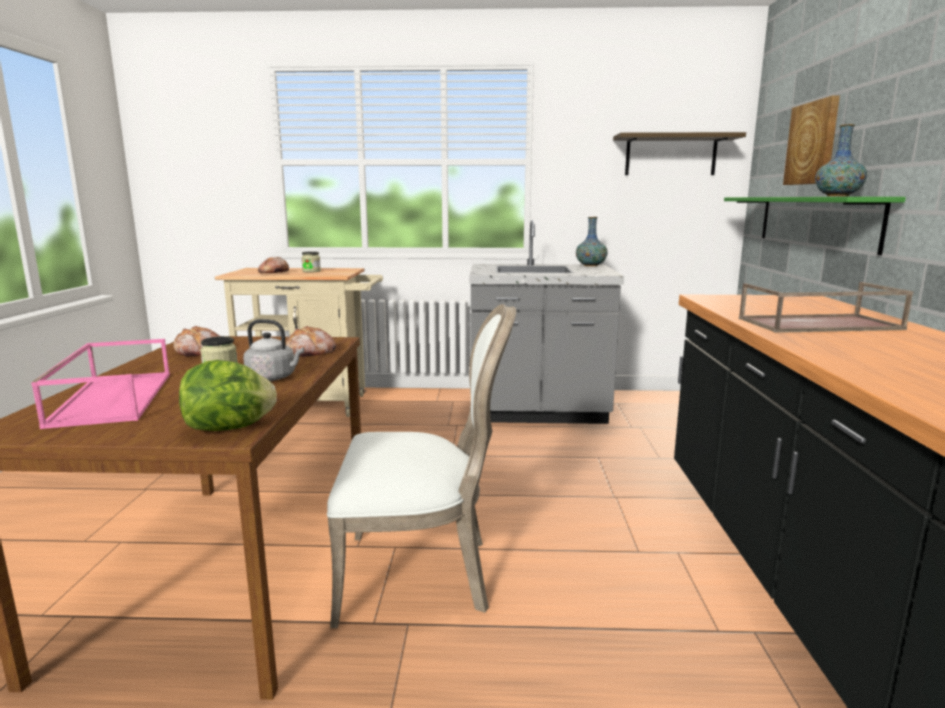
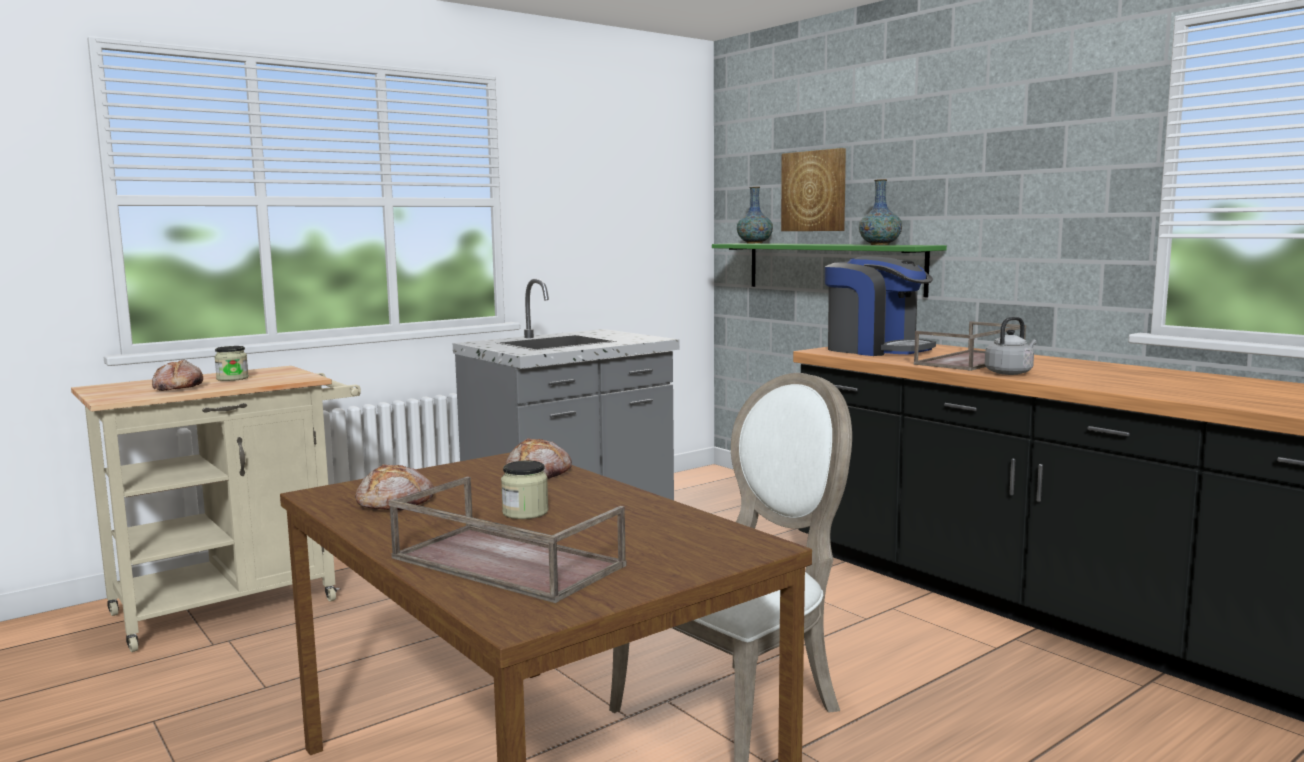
camera: 40 degrees left, 5 degrees down
(111, 398) = (503, 562): pink tray -> brown tray
(229, 428) = (738, 543): lettuce -> none
(274, 378) = (602, 501): grey kettle -> grey kettle (1010, 373)
(590, 265) = (599, 331): vase -> vase (754, 243)
(670, 155) = (644, 196): shelf -> none
(760, 302) = (876, 350): none -> coffee machine

